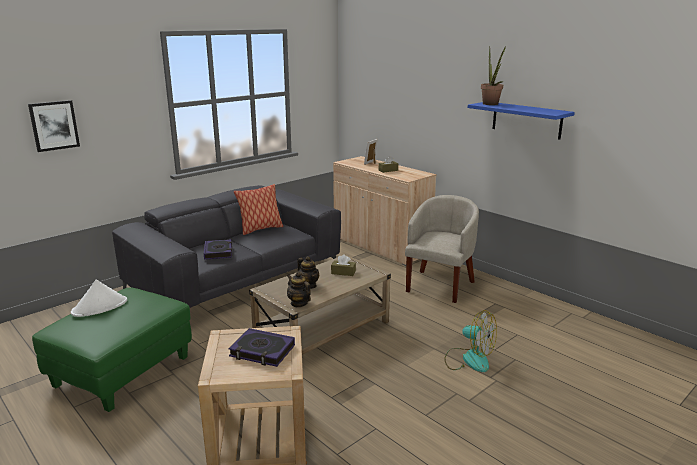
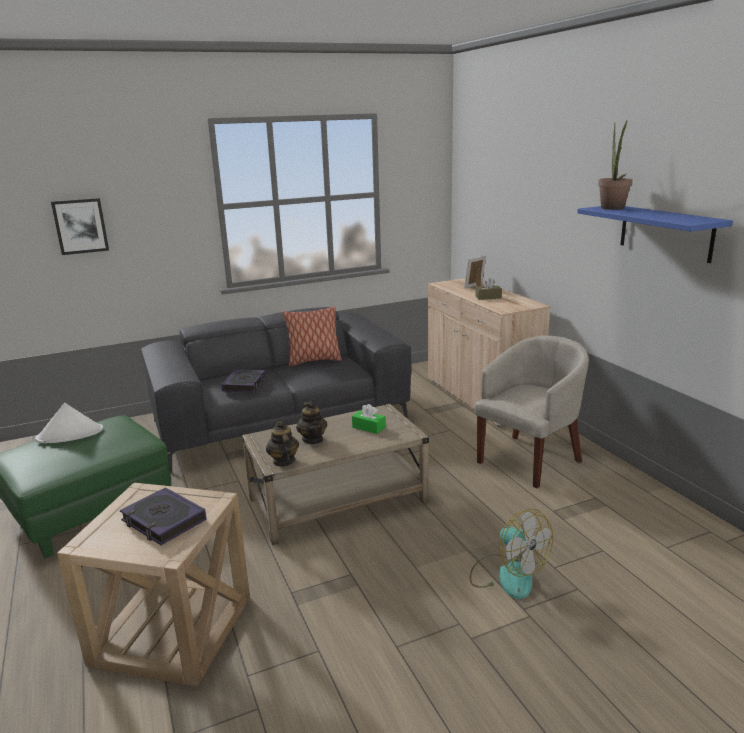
camera: 20 degrees right, 0 degrees up
(343, 272) = (368, 427): brown tissue box -> green tissue box

